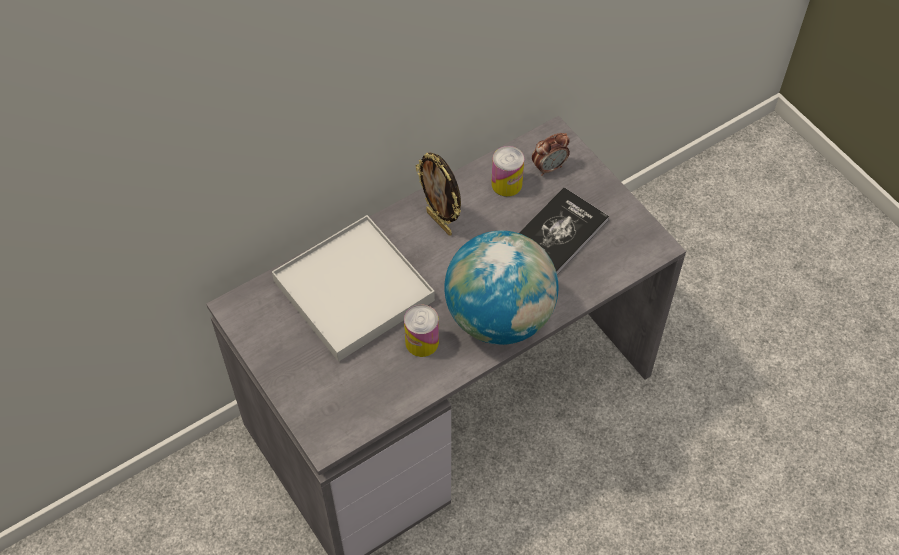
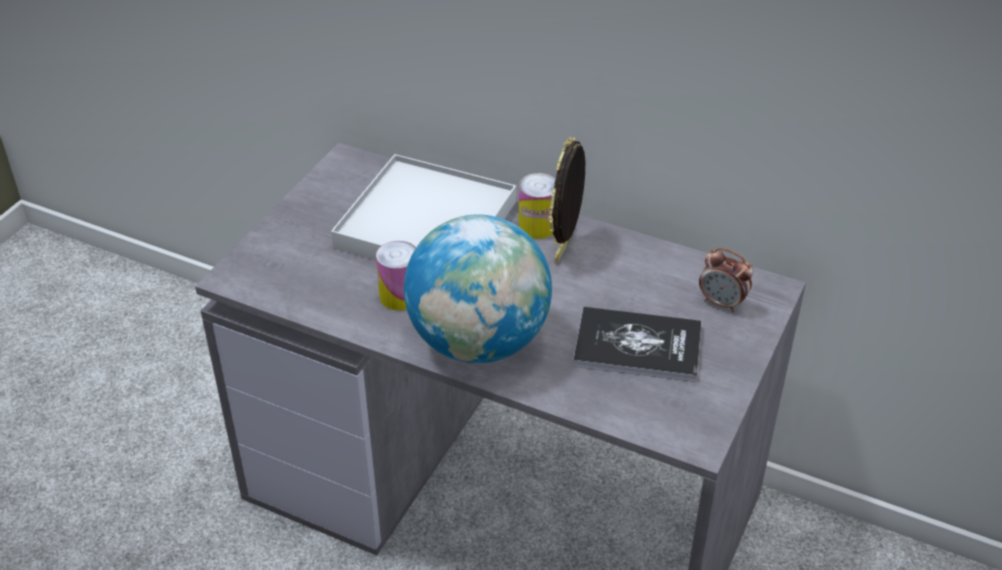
camera: 60 degrees right, 15 degrees down
(506, 184) = (665, 278): can -> can (537, 226)

